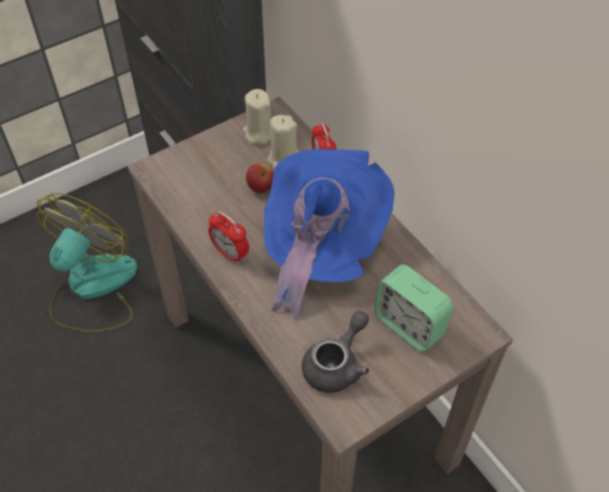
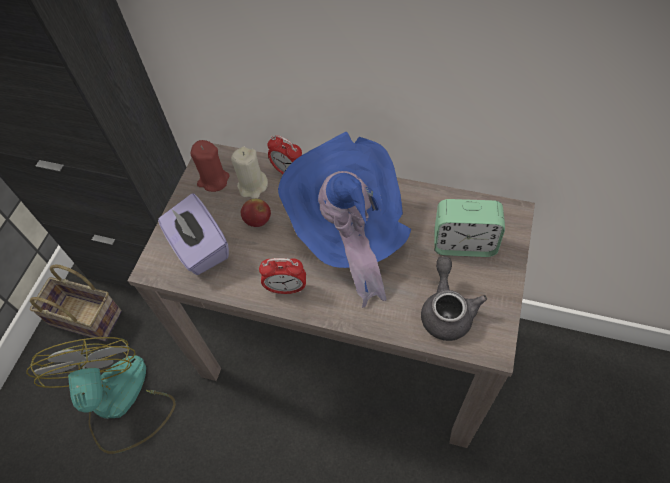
camera: 35 degrees left, 5 degrees up
(127, 204) = (88, 317): none -> basket
(198, 178) = (199, 248): none -> purple tissue box
(258, 134) = (213, 180): beige candle -> red candle

